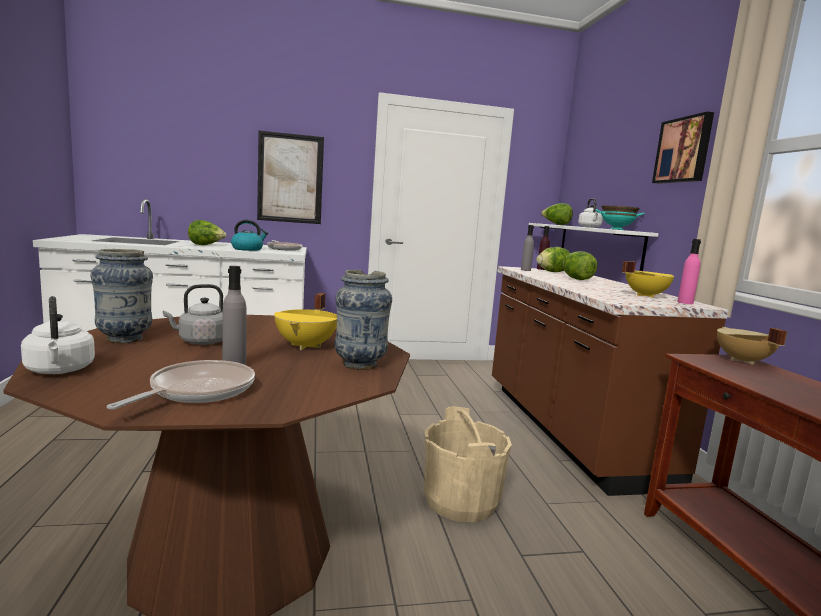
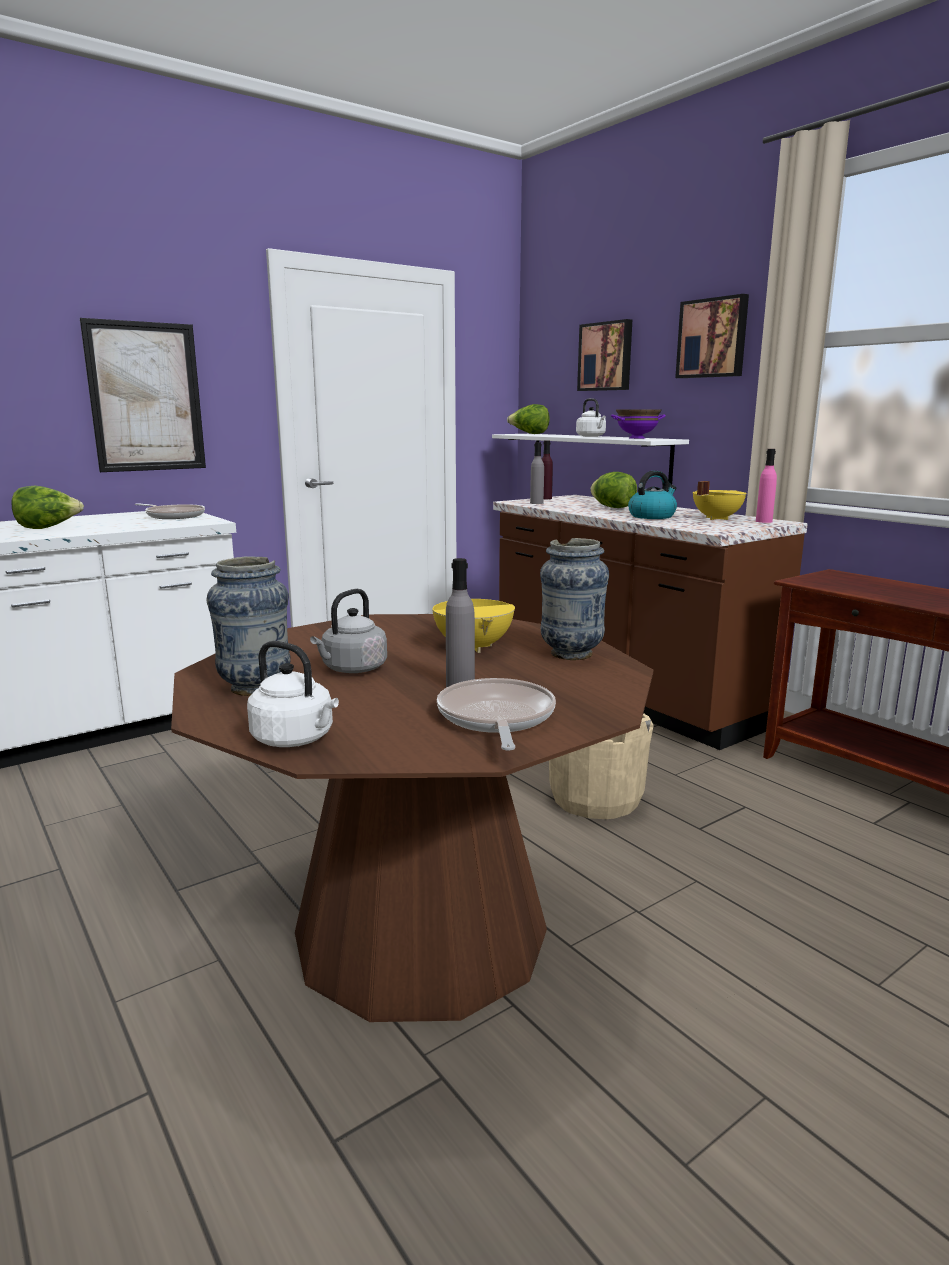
camera: 25 degrees left, 5 degrees up
(248, 249) = (131, 525): kettle -> kettle (652, 516)
(552, 272) = (566, 501): lettuce -> none
(612, 168) = (606, 356): none -> picture
(616, 229) = (637, 438): turquoise bowl -> purple bowl
(742, 361) = (838, 575): beige cooking pot -> none

